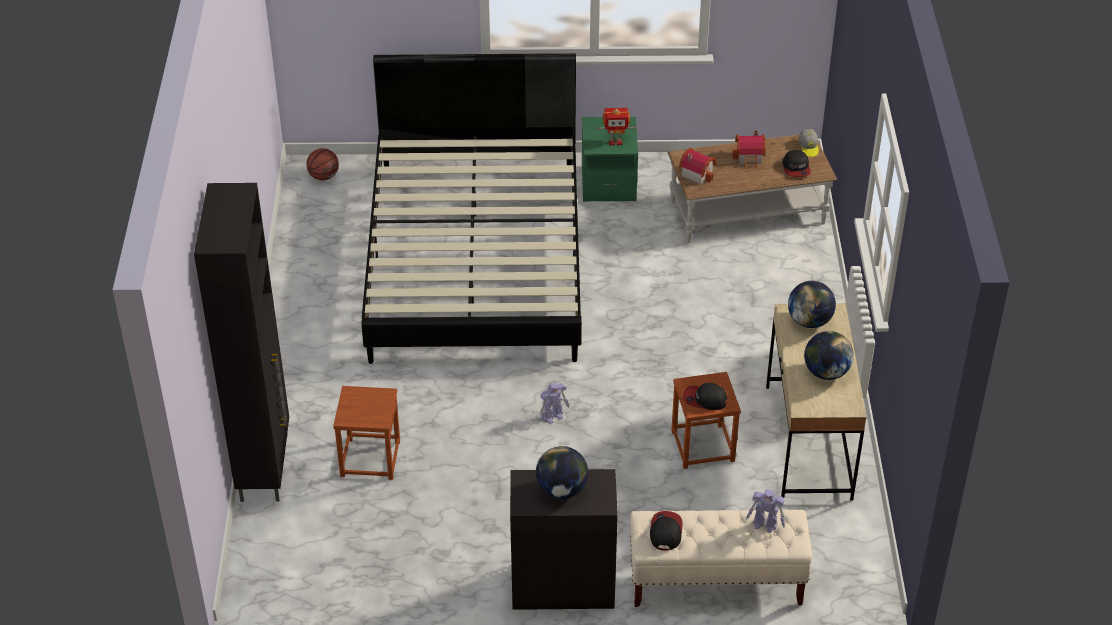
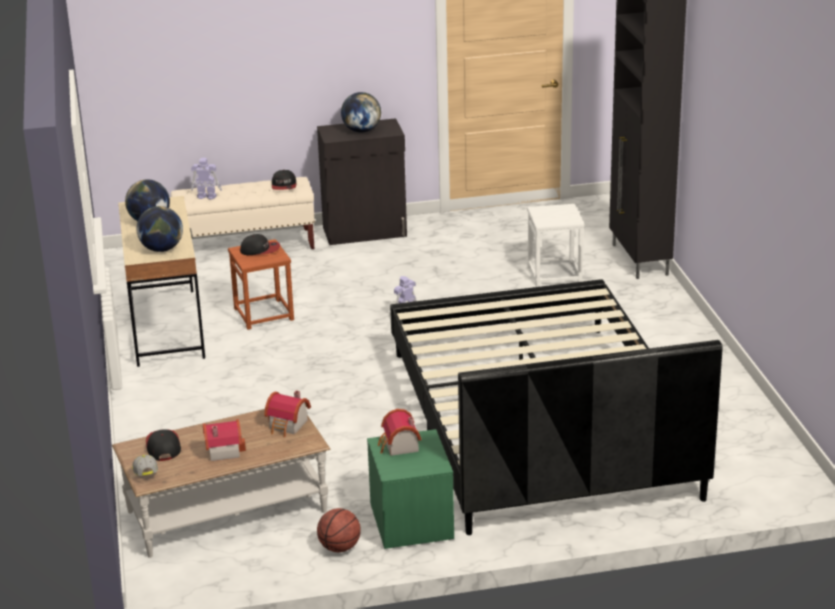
camera: 170 degrees right, 15 degrees down
(324, 176) = (775, 482): basketball -> basketball (339, 548)
(369, 458) = (555, 274): brown stool -> white stool
(615, 142) = (399, 447): toy robot -> toy house

